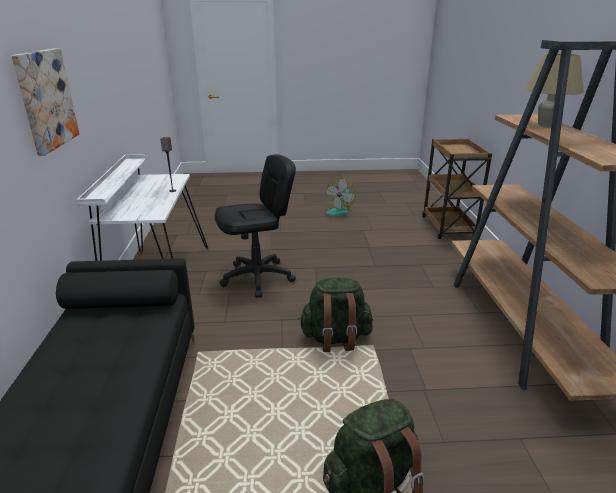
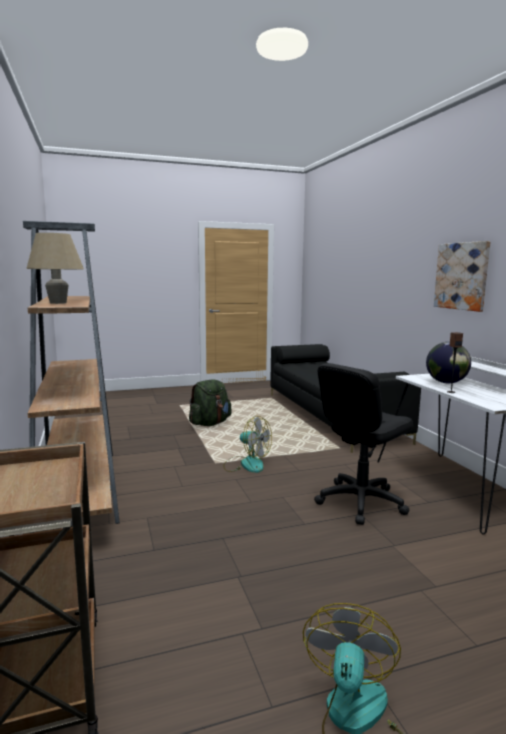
camera: 165 degrees right, 15 degrees down
(143, 202) = (446, 382): none -> globe
(335, 338) = (246, 464): green backpack -> fan

